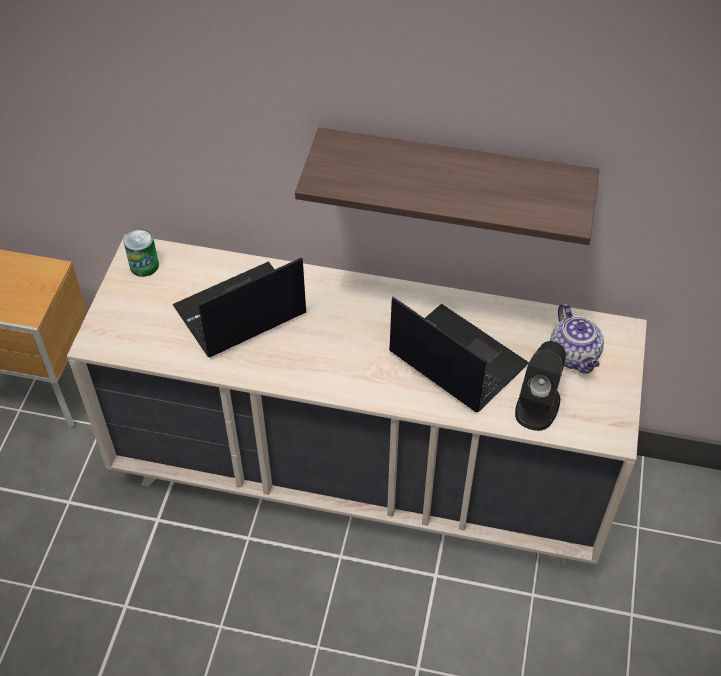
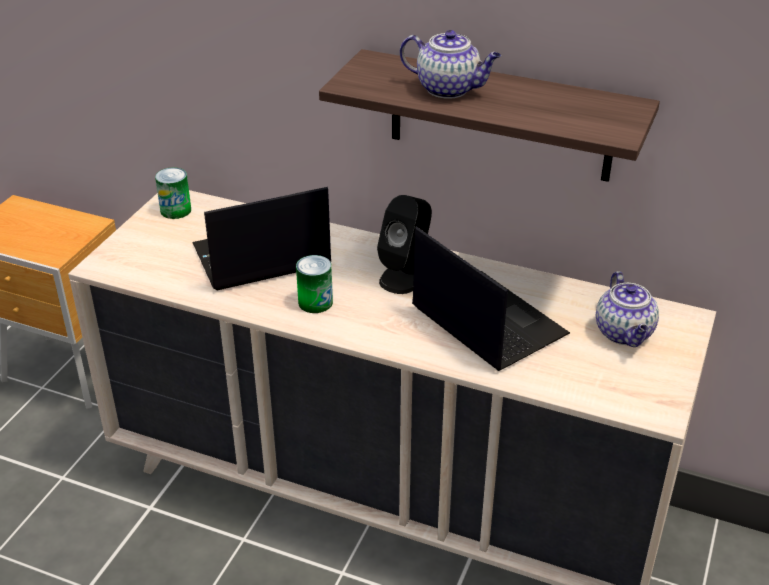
camera: 10 degrees right, 15 degrees down
(302, 358) = (315, 302): none -> can
(413, 176) = (449, 89): none -> teapot
(537, 405) = (572, 373): black speaker -> black speaker (406, 275)

